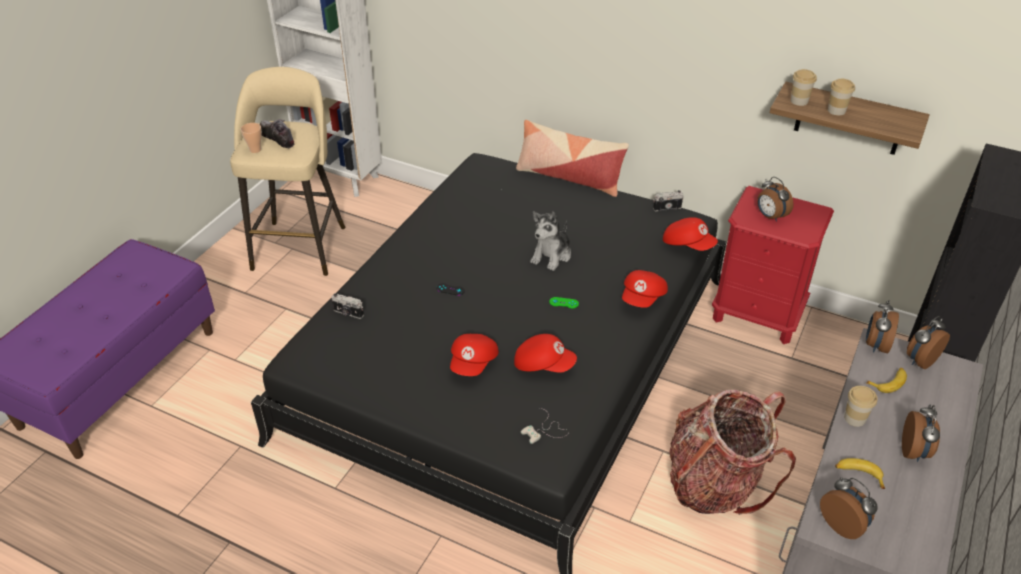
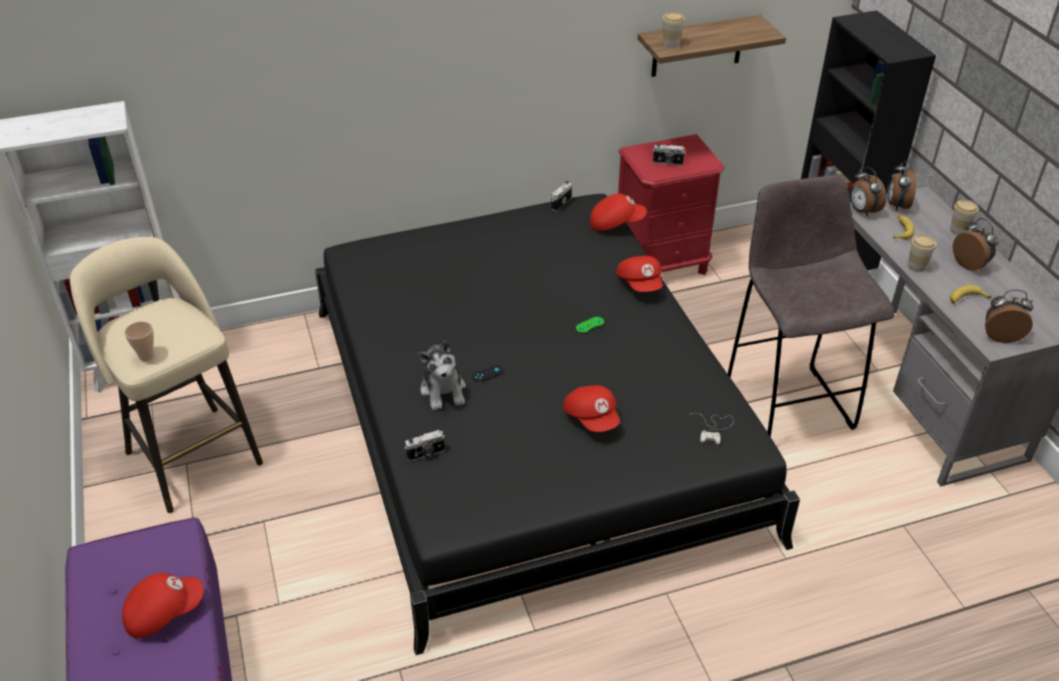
camera: 45 degrees left, 0 degrees up
(277, 138) = (153, 331): shoe -> none
(543, 364) = (642, 381): red cap -> red cap (163, 612)
(552, 255) = (527, 294): plush toy -> plush toy (443, 390)
(569, 177) = (445, 222): pillow -> none
(715, 483) = (787, 403): backpack -> grey stool
(770, 216) = (667, 163): alarm clock -> camera
(836, 110) = (704, 39): cup -> cup (958, 230)

